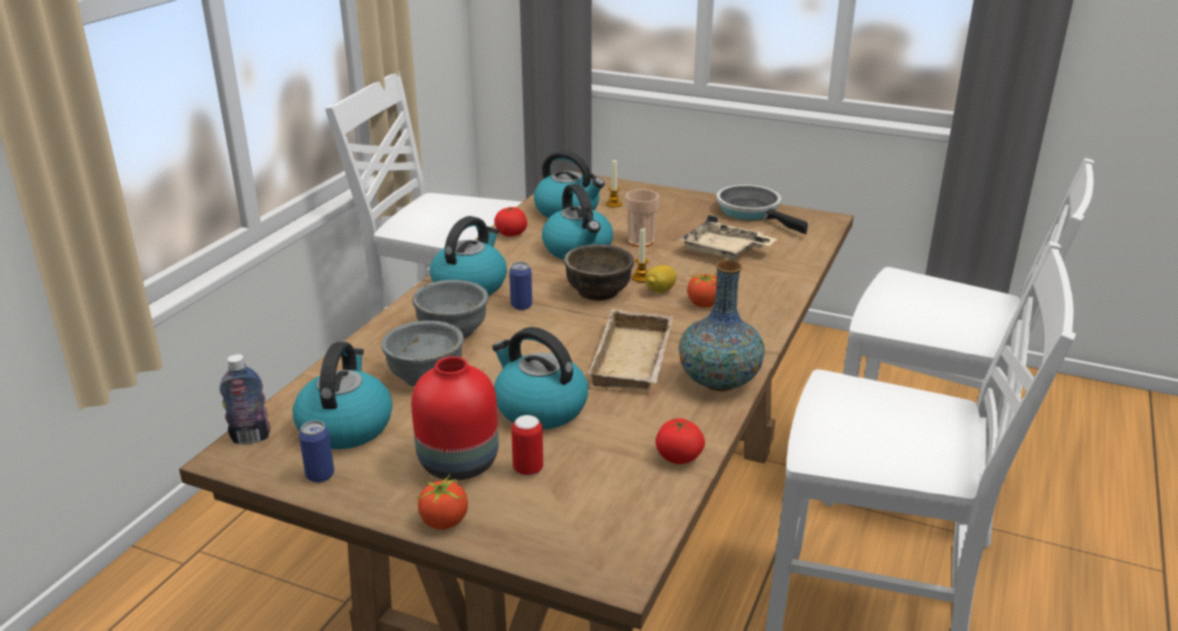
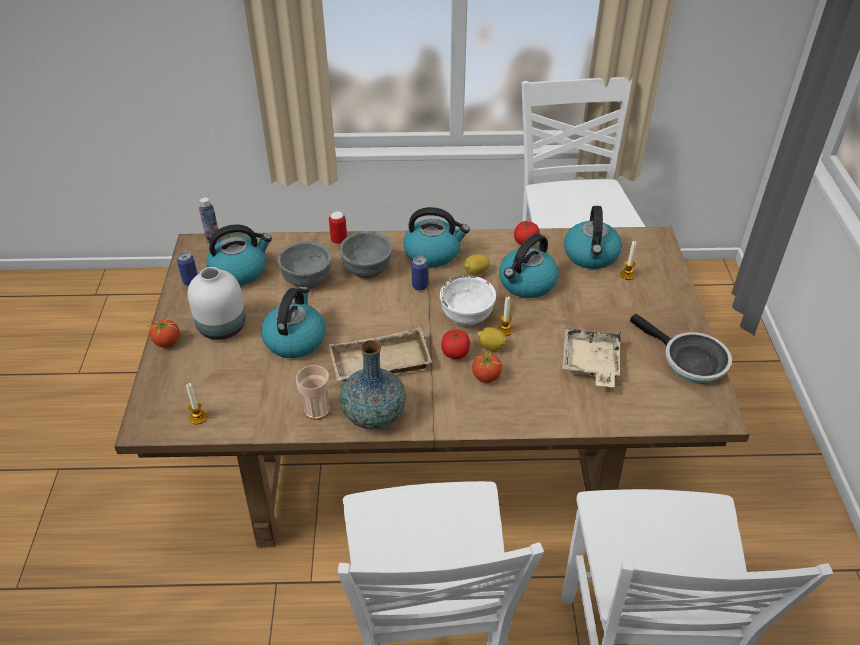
camera: 65 degrees right, 15 degrees up
(456, 463) = (222, 326): red vase -> white vase
(528, 469) = (228, 357): can -> can (339, 240)
(531, 270) = (476, 272): none -> lemon
(597, 291) = (467, 315): brown bowl -> white bowl
(634, 517) = (198, 417): none -> candle
(641, 242) = (568, 311): cup -> cup (317, 410)
(679, 457) = (268, 420): tomato -> tomato (455, 353)
(752, 212) = (689, 361): frying pan -> frying pan turned 105 degrees clockwise

